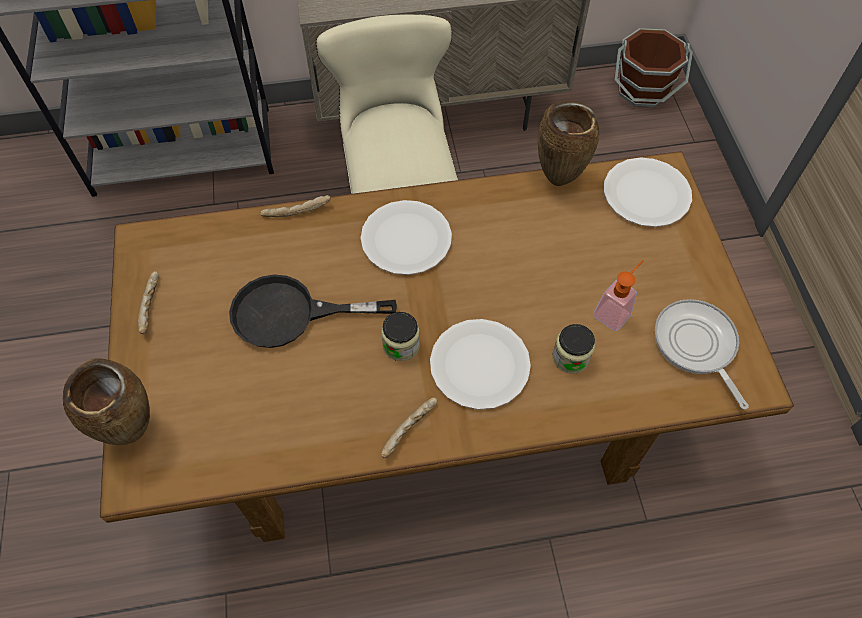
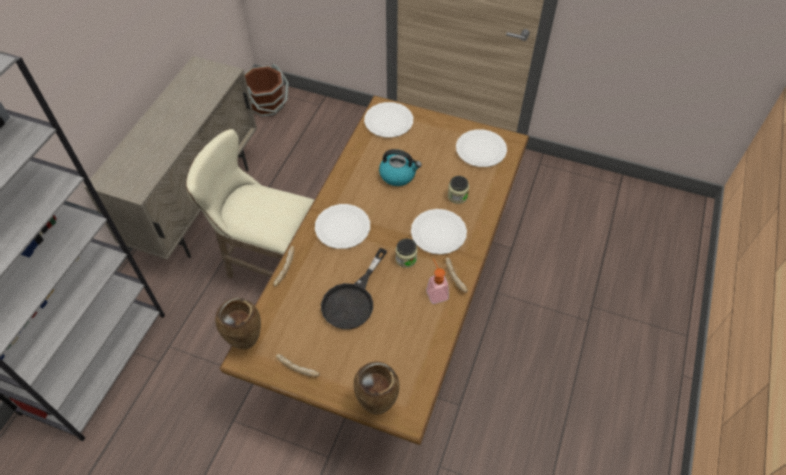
camera: 60 degrees left, 5 degrees down
(551, 258) = (398, 175): none -> kettle
(559, 180) = (354, 148): brown vase -> brown vase (247, 342)
(615, 311) = (444, 167): soap dispenser -> soap dispenser (435, 291)
(696, 346) = (481, 149): frying pan -> white plate

